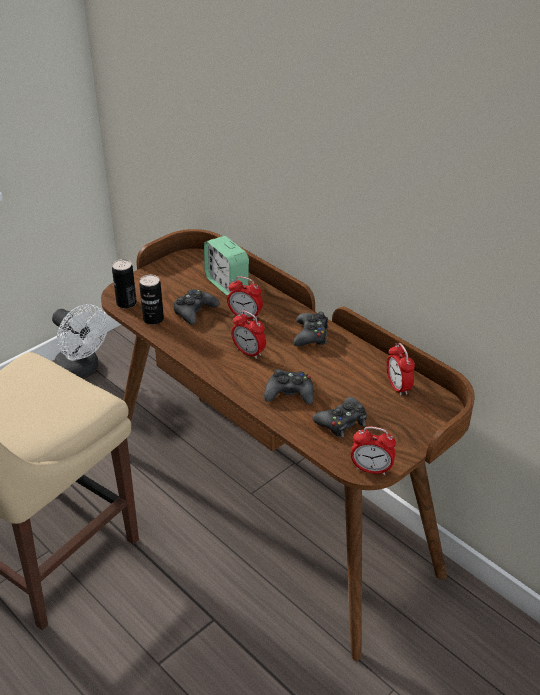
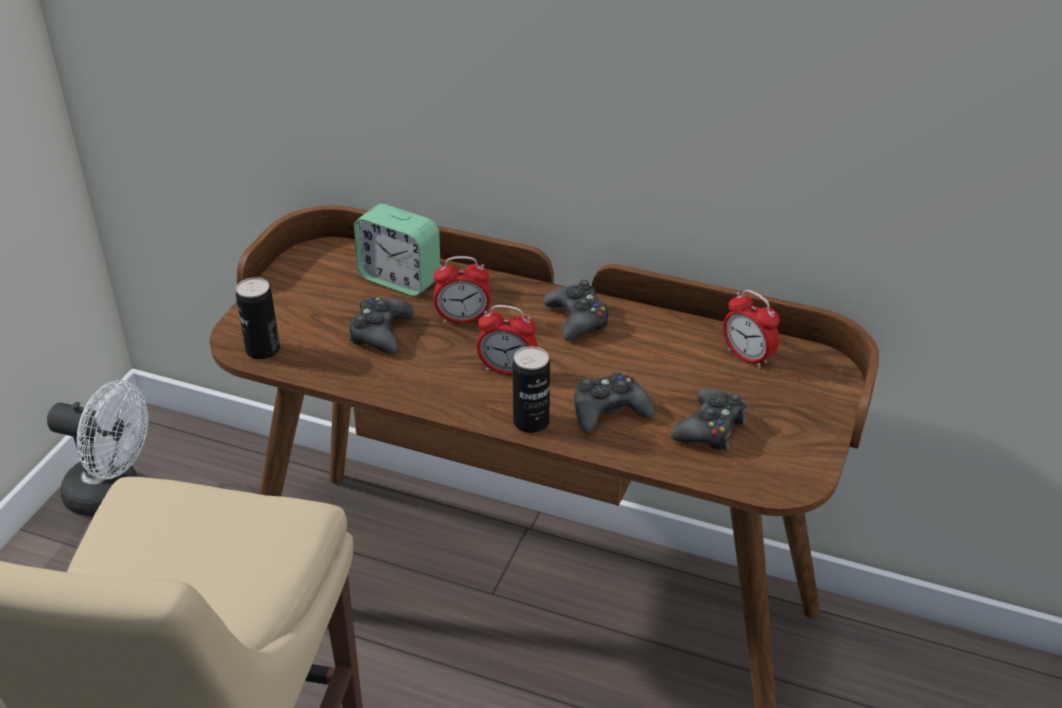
camera: 25 degrees left, 0 degrees up
(153, 319) = (325, 363): can -> can (531, 422)
(371, 469) = (797, 481): alarm clock -> none

